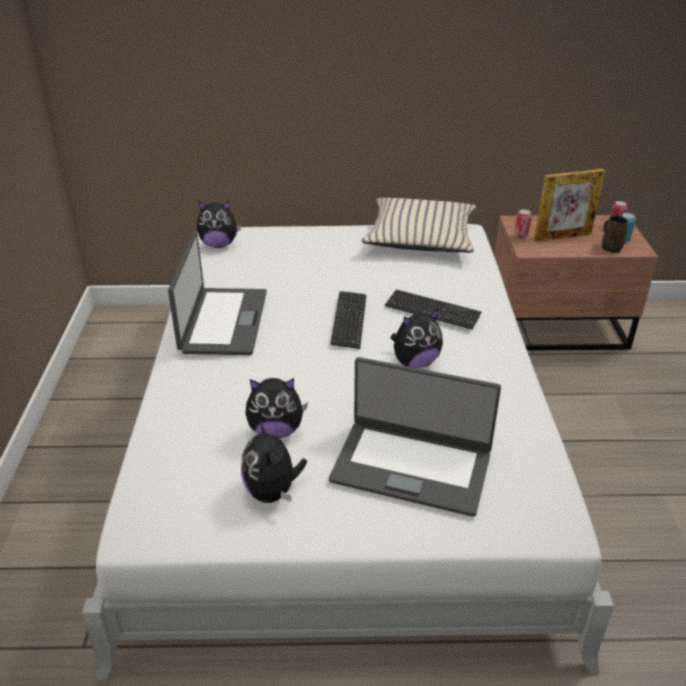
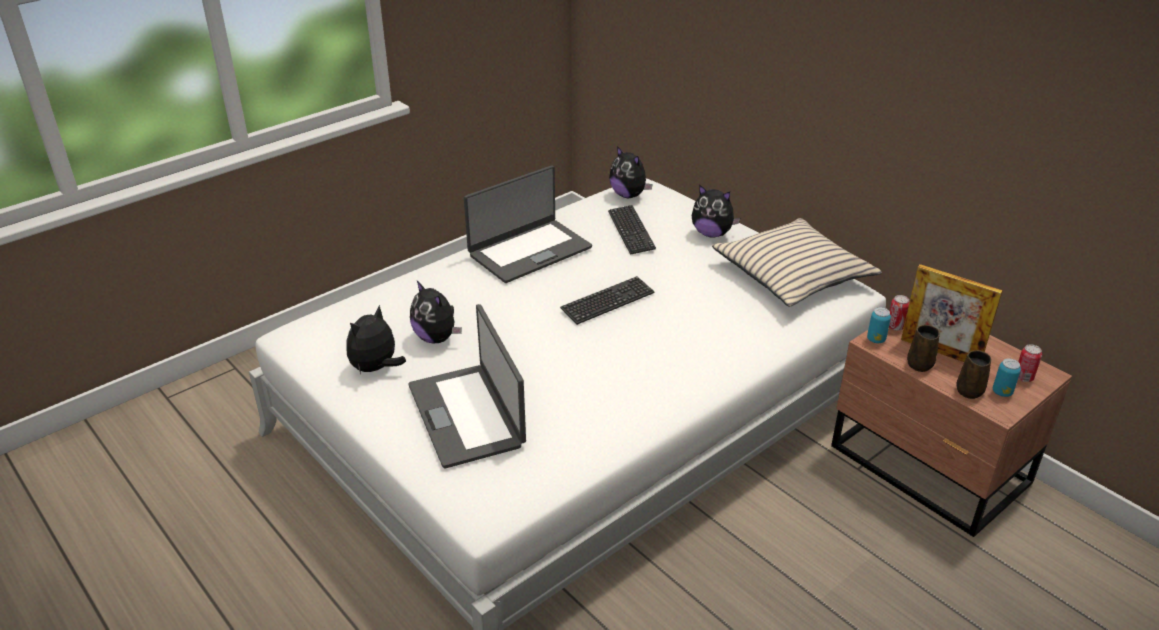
camera: 50 degrees right, 0 degrees up
(415, 362) = (598, 360): plush toy -> plush toy (712, 233)
(432, 311) = (682, 334): keyboard -> keyboard (631, 231)
(526, 248) = (876, 339): none -> can
(567, 248) = (920, 363): none -> brown mug

